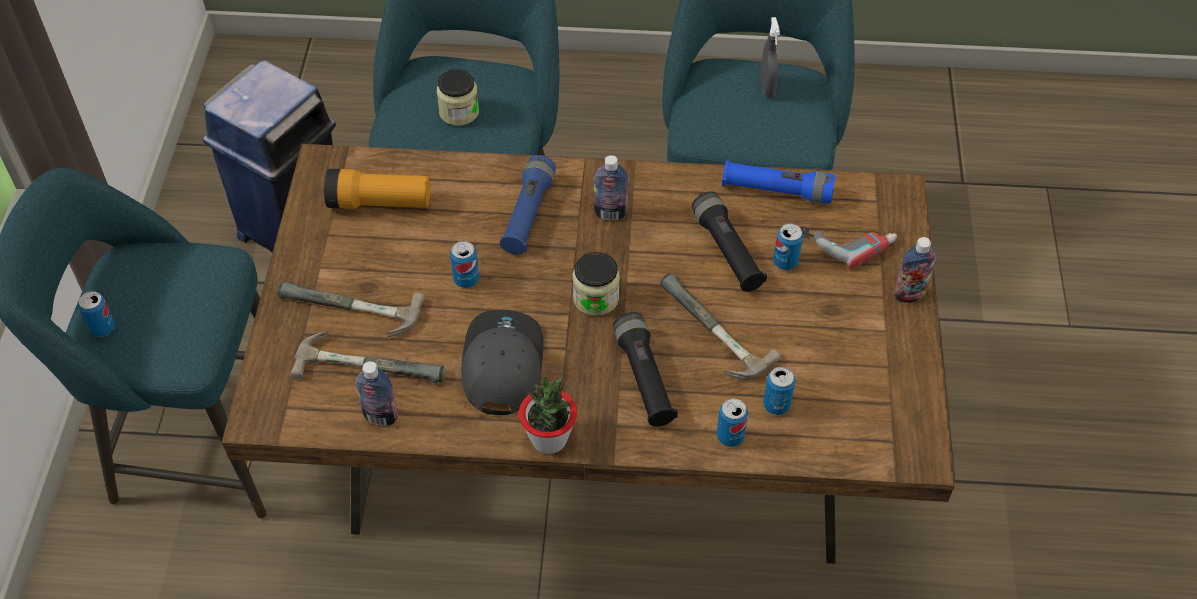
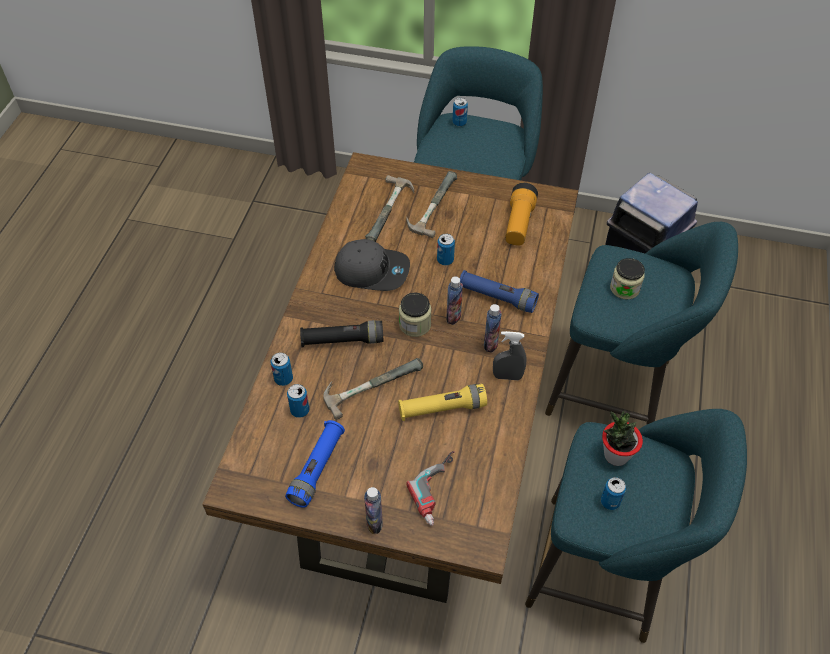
camera: 100 degrees right, 0 degrees up
(381, 417) = (350, 214): bottle -> bottle (453, 316)
(549, 439) = (311, 287): potted plant -> potted plant (616, 455)
(727, 251) = (442, 408): black flashlight -> yellow flashlight
(767, 87) = (646, 499): grey spray bottle -> grey spray bottle (507, 376)
(776, 191) = (498, 454): blue flashlight -> blue flashlight (317, 468)
(785, 262) = (424, 444): can -> can (610, 502)

